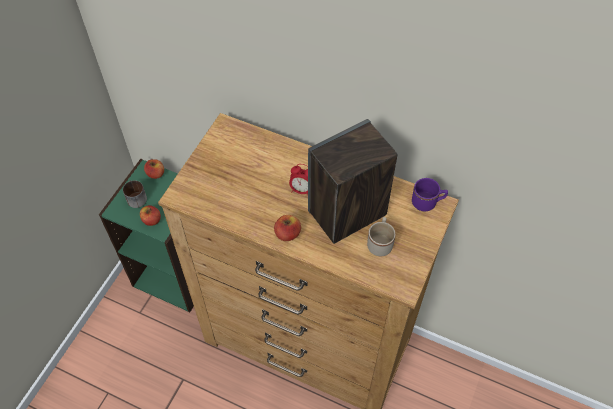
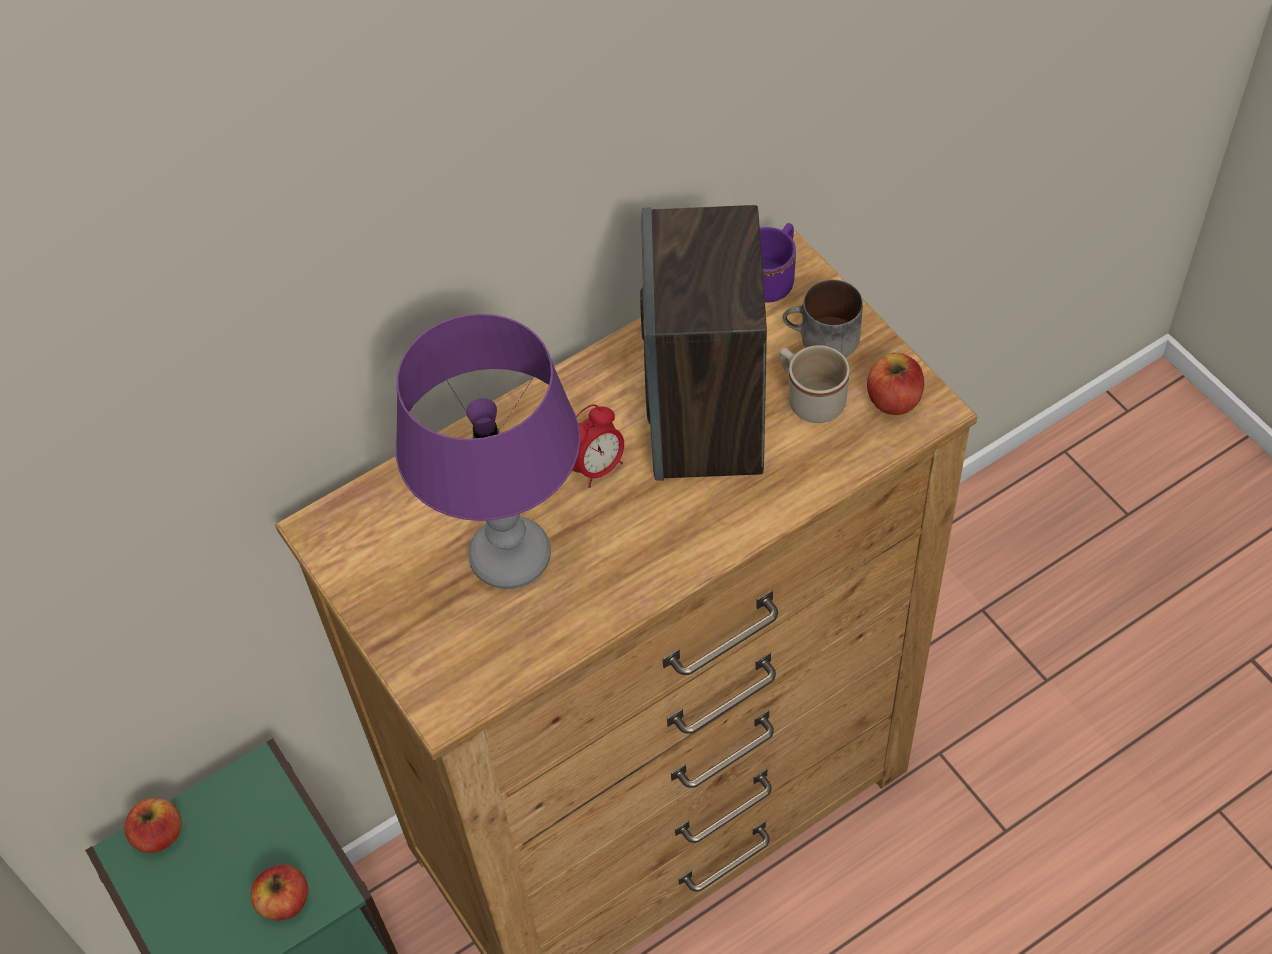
camera: 55 degrees left, 0 degrees up
(135, 197) = (192, 912): mug -> mug (822, 339)
(247, 184) = (511, 558): none -> purple table lamp
(287, 234) = (685, 542): apple -> apple (893, 399)

